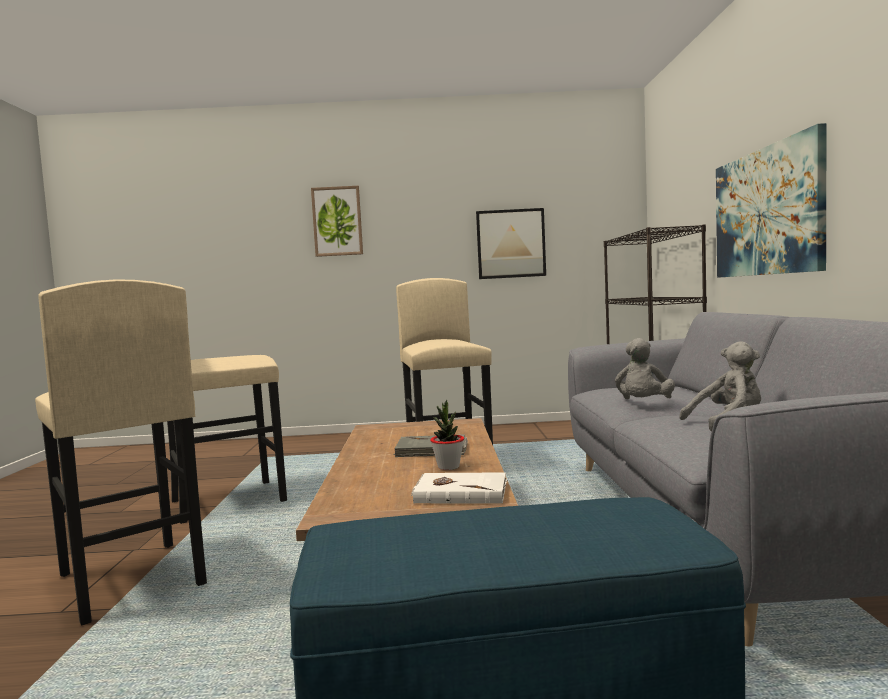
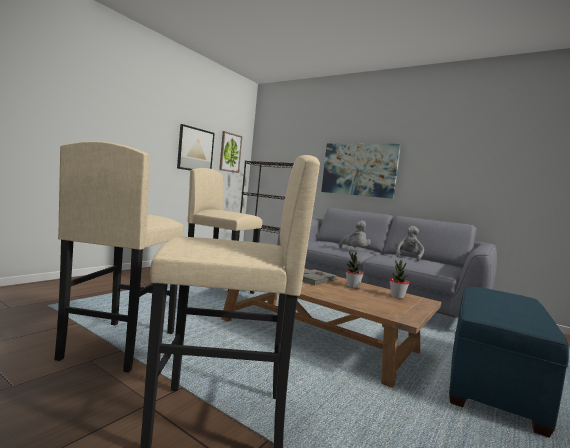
camera: 55 degrees left, 0 degrees up
(337, 221) = (85, 100): picture -> picture (230, 152)
(460, 492) = (397, 297): white book -> potted plant

